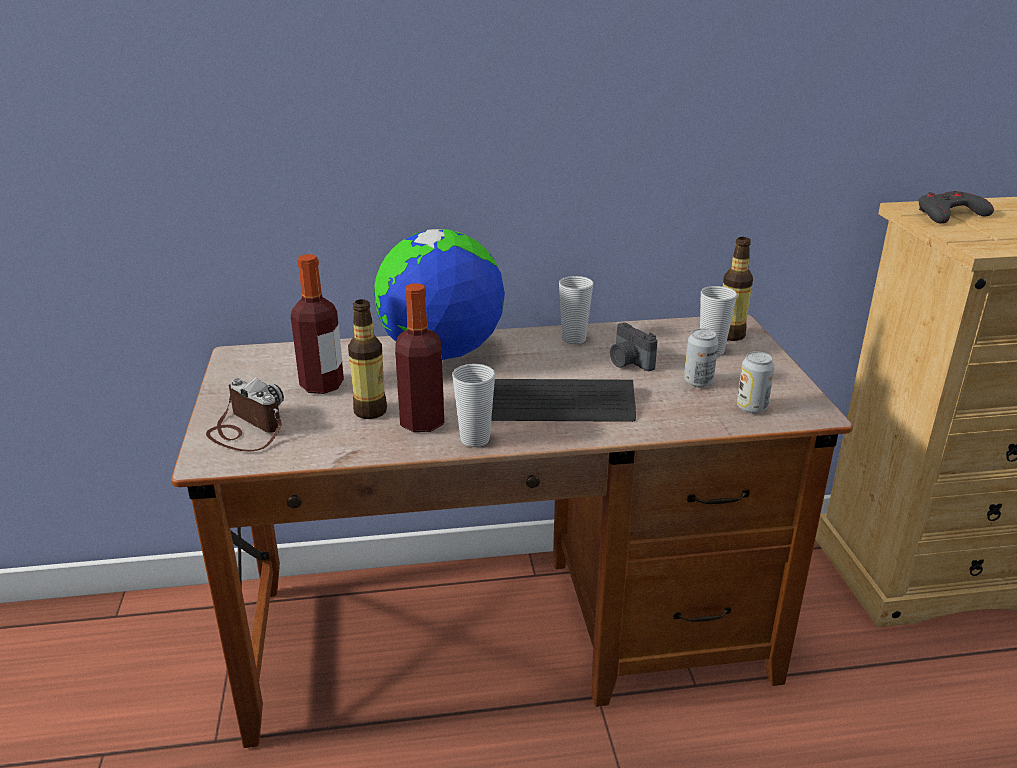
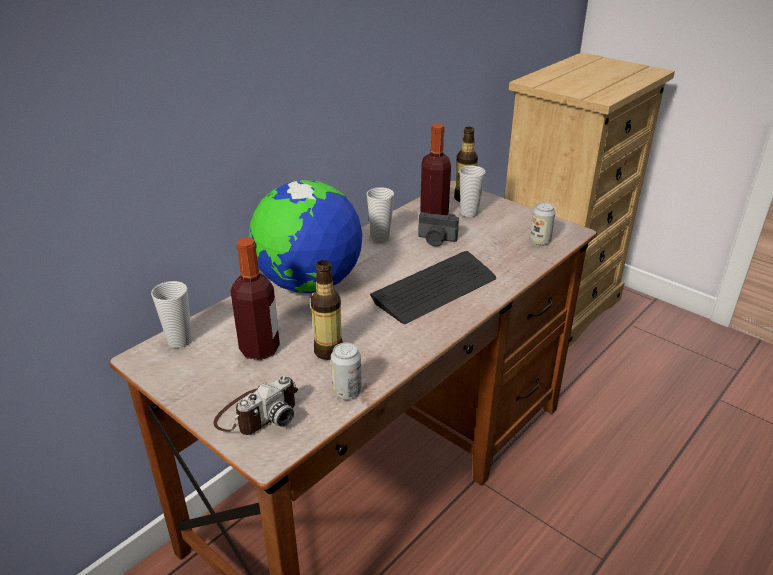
camera: 40 degrees left, 5 degrees up
(246, 430) = (257, 413): camera -> camera turned 135 degrees clockwise
(422, 422) = (376, 341): bottle -> bottle (434, 214)
(475, 439) = (428, 336): cup -> cup (179, 341)
(698, 382) = (491, 237): can -> can (347, 392)
(949, 214) = (554, 81): grey game controller -> none

